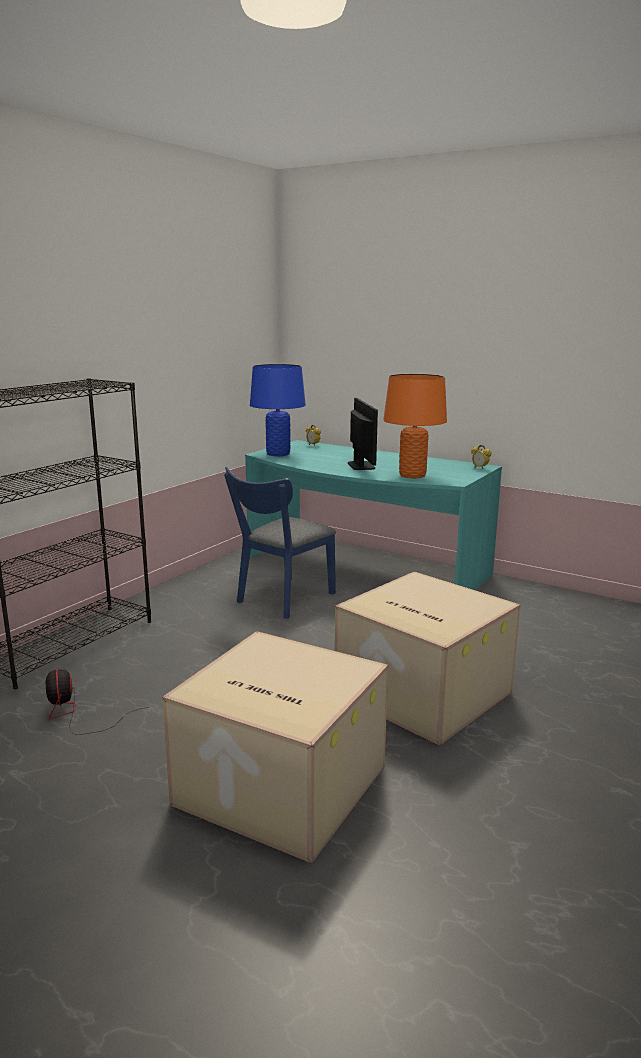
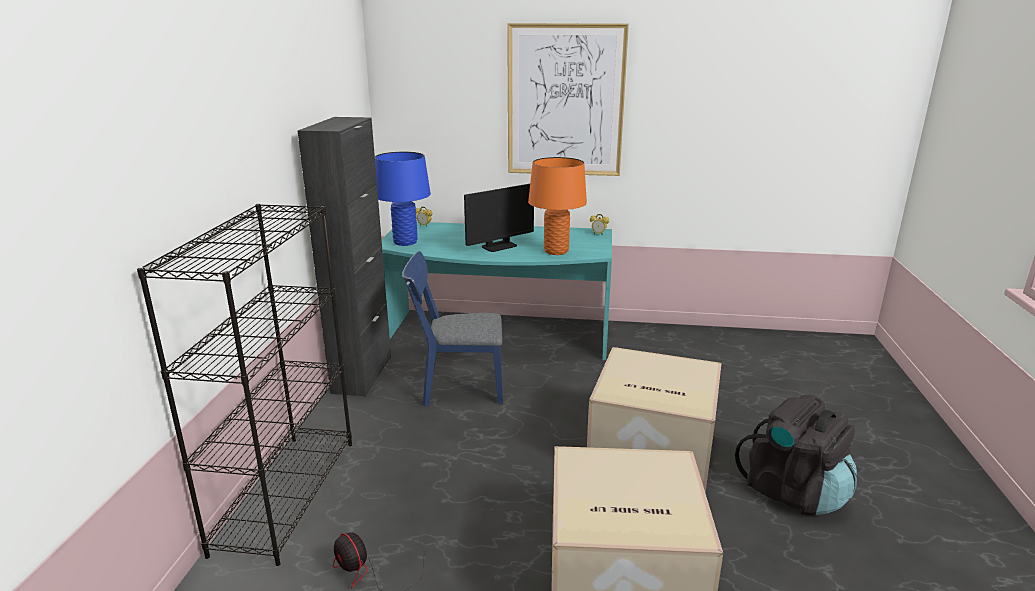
camera: 25 degrees left, 5 degrees up
(210, 574) = (362, 374): none -> black cabinet
(281, 600) = (456, 388): blue chair -> blue chair turned 75 degrees clockwise
(361, 466) = (499, 246): monitor -> monitor turned 90 degrees clockwise
(458, 320) = (565, 101): none -> picture
(555, 767) = (793, 492): none -> black backpack

